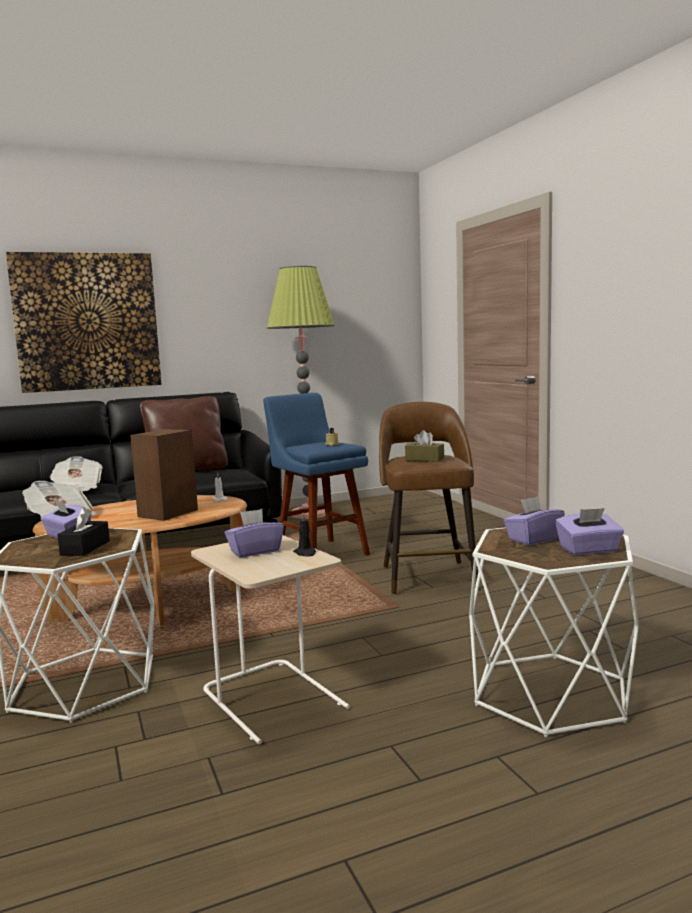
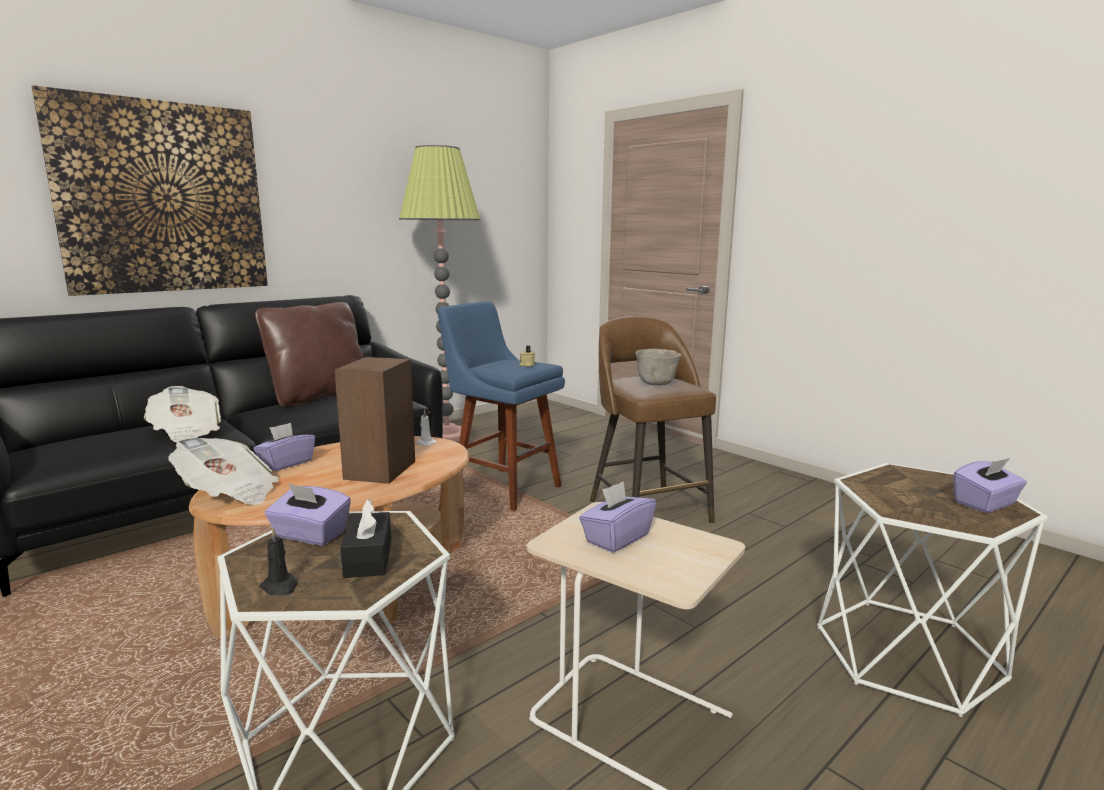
camera: 20 degrees left, 5 degrees up
(305, 553) = (685, 535): black candle -> black candle (280, 587)
(424, 459) = (657, 384): brown tissue box -> grey bowl
(533, 539) = (907, 491): purple tissue box -> purple tissue box (286, 463)

